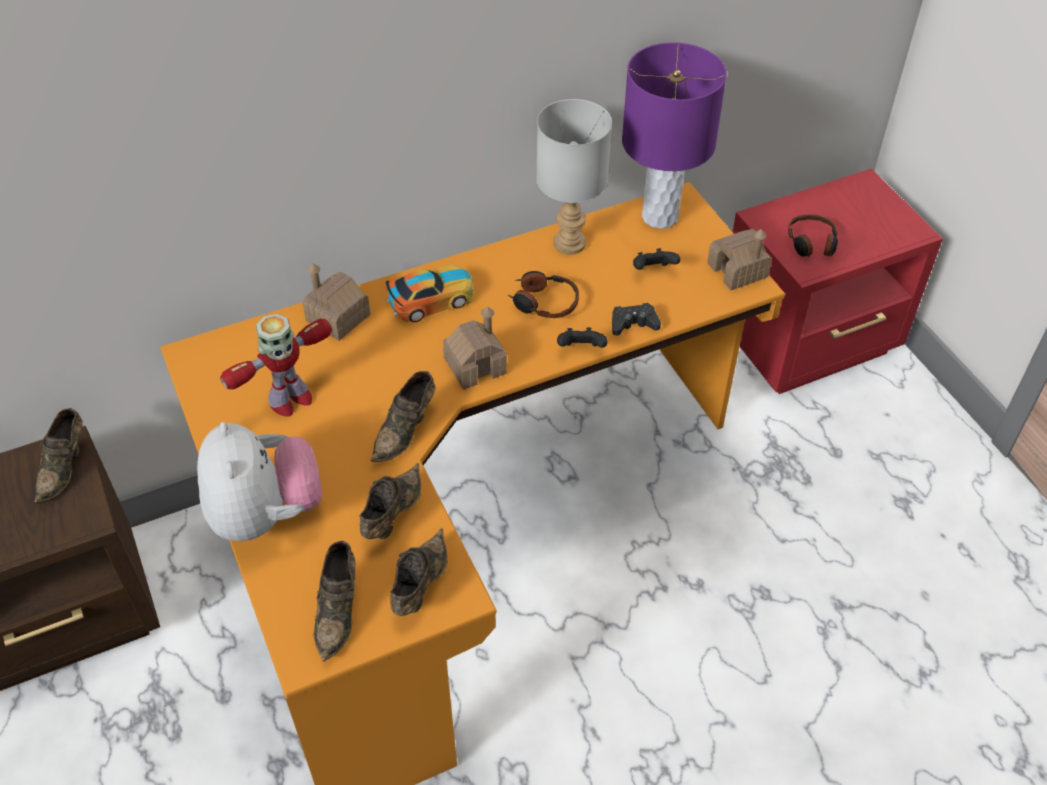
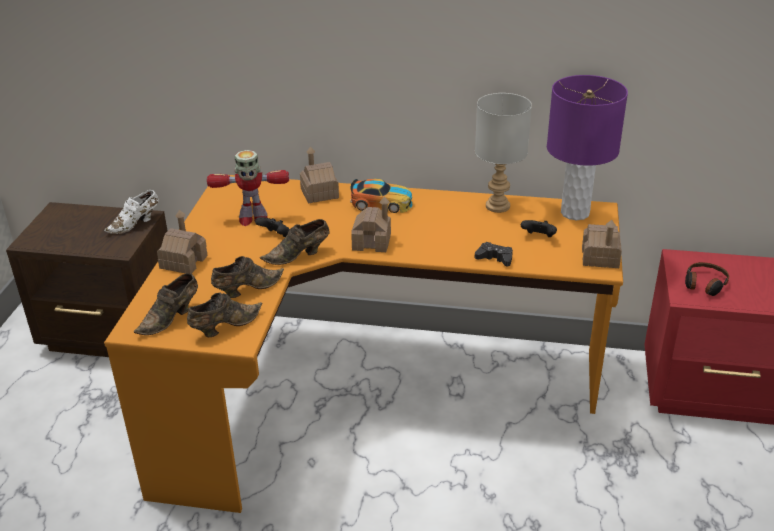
camera: 35 degrees right, 15 degrees down
(65, 467) = (135, 224): brown shoe -> white shoe
(265, 514) = (183, 262): plush toy -> toy house
(544, 302) = (448, 228): headphones -> none
(581, 349) = (446, 258): black game controller -> black game controller (275, 236)

